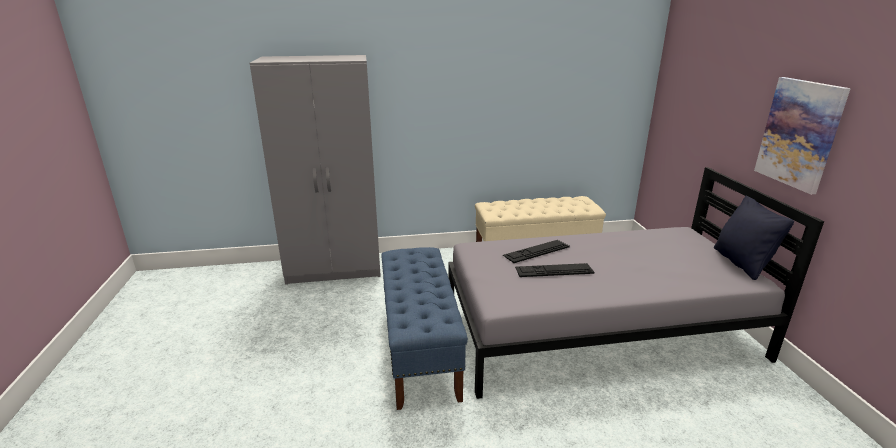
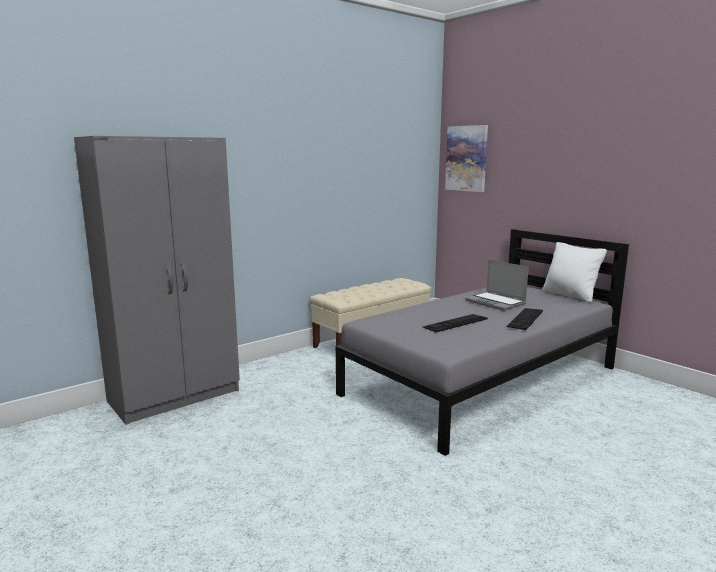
camera: 30 degrees left, 10 degrees down
(420, 349) = (351, 436): blue bench -> none
(536, 251) = (423, 314): keyboard -> keyboard (525, 318)
(632, 253) = (496, 302): none -> laptop
(741, 263) = (570, 295): black pillow -> white pillow
(799, 133) = (591, 185): picture -> picture (466, 158)

